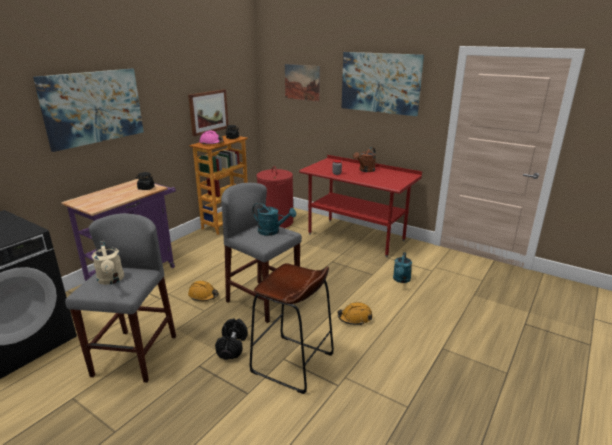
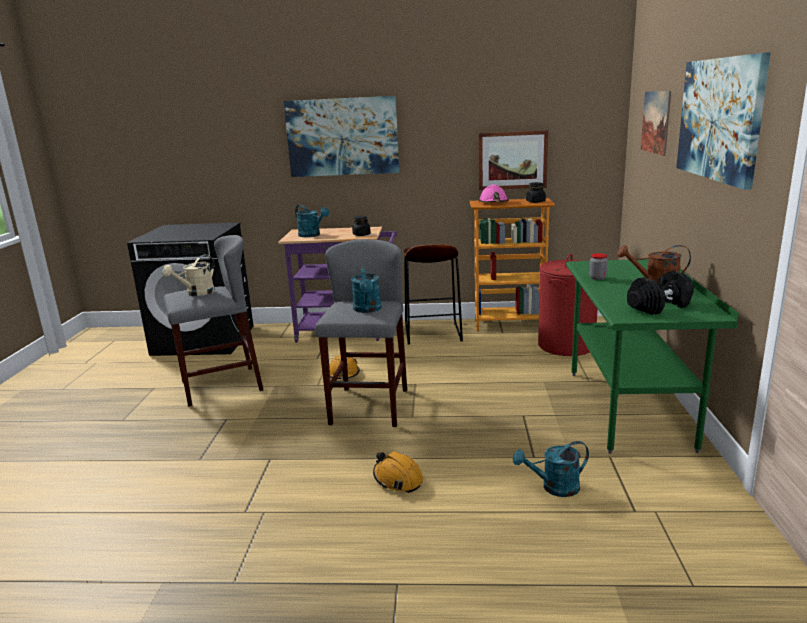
camera: 60 degrees right, 5 degrees down
(104, 200) = (312, 235): none -> turquoise watering can
(232, 346) = (269, 422): black dumbbell -> black dumbbell (659, 307)
(292, 363) = (265, 467): brown stool -> brown stool (432, 333)
(356, 237) = (628, 409): red desk -> green desk

